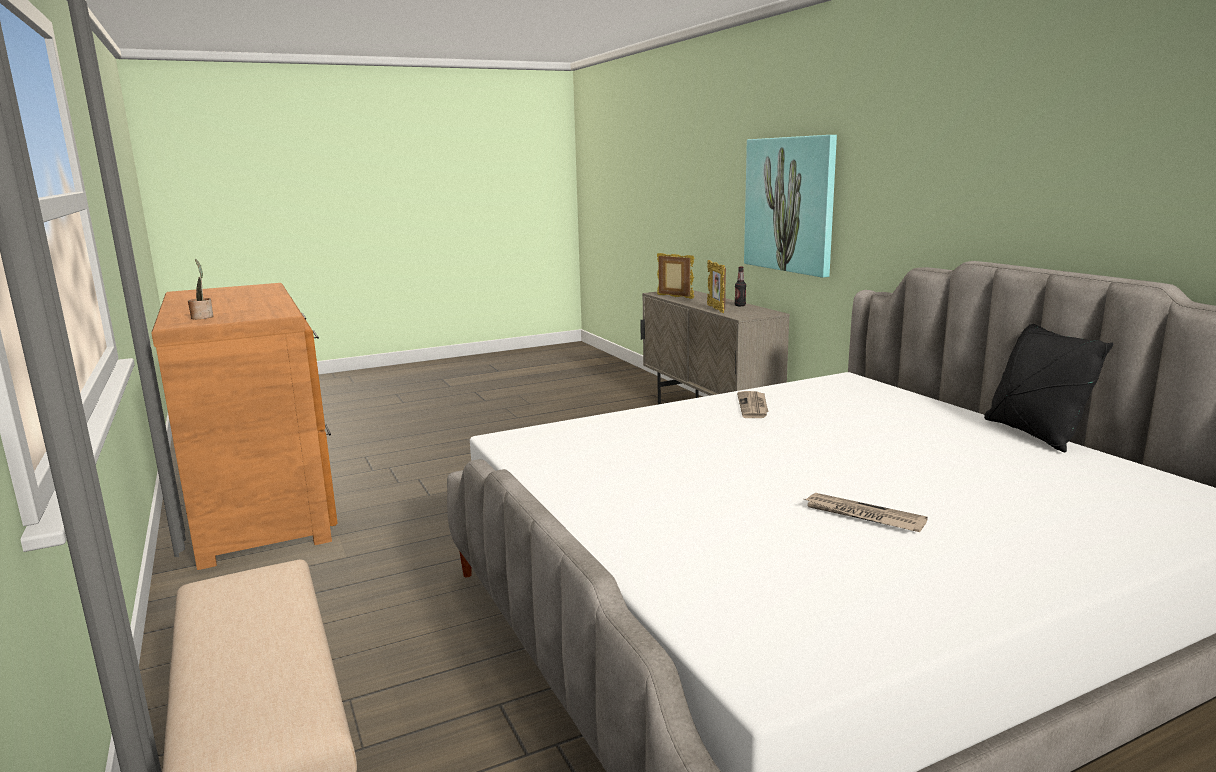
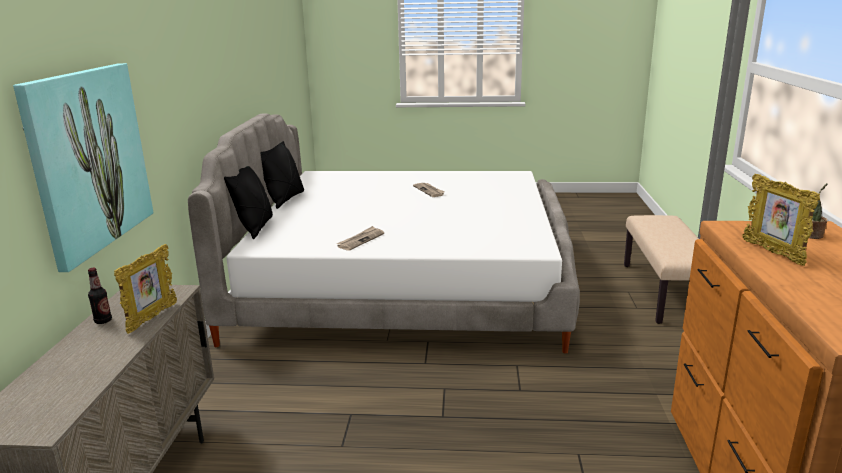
camera: 150 degrees left, 5 degrees up
(674, 297) = (78, 389): picture frame -> picture frame (773, 253)
(915, 394) = (255, 228): none -> black pillow

